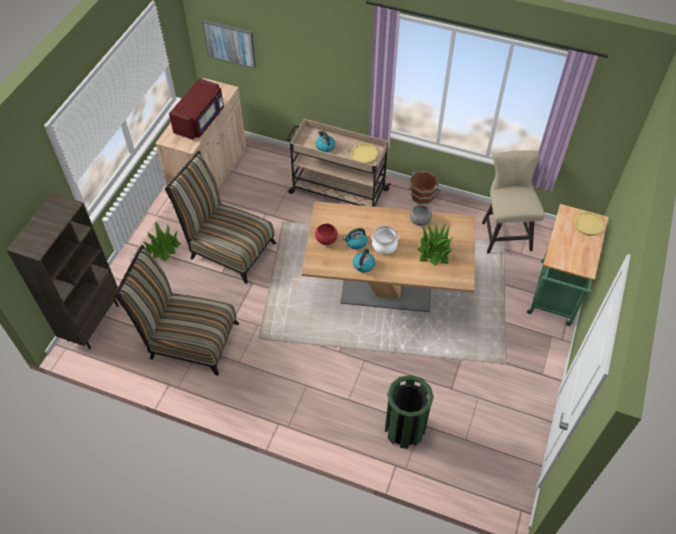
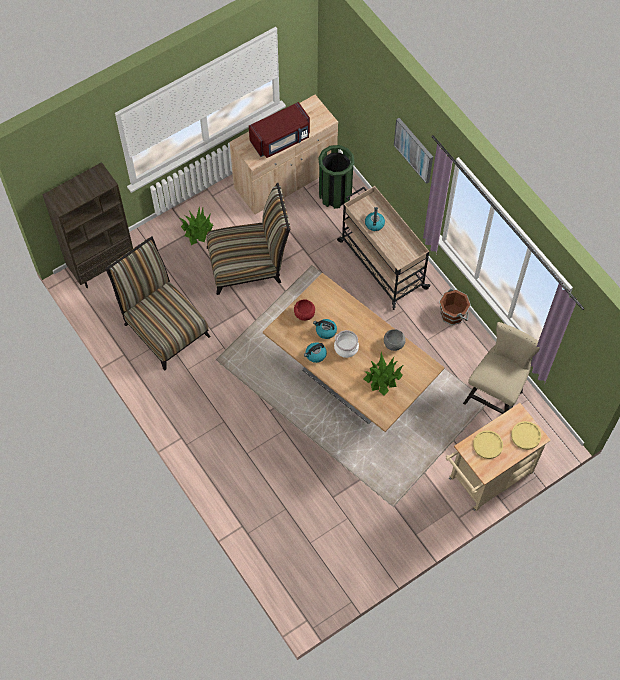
camera: 35 degrees right, 10 degrees up
(228, 248) = (249, 263): chair -> chair turned 105 degrees clockwise
(230, 43) = (344, 82): picture -> picture (414, 150)
(364, 154) = (402, 251): yellow plate -> yellow plate (487, 445)
(404, 429) = (270, 504): green trash can -> green trash can (335, 194)
(554, 297) = (486, 479): green cart -> beige cart

